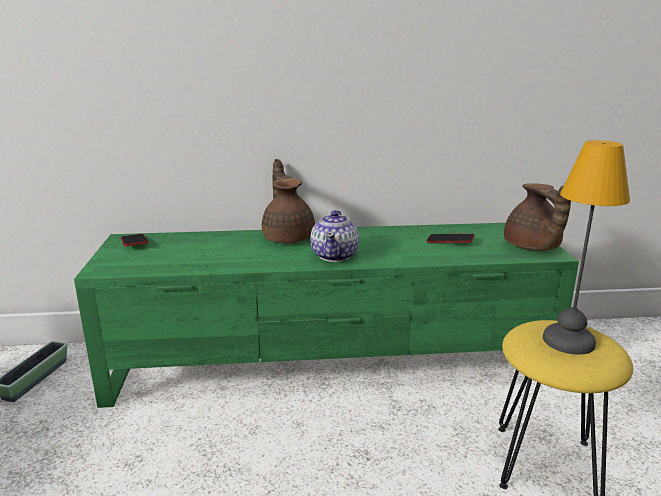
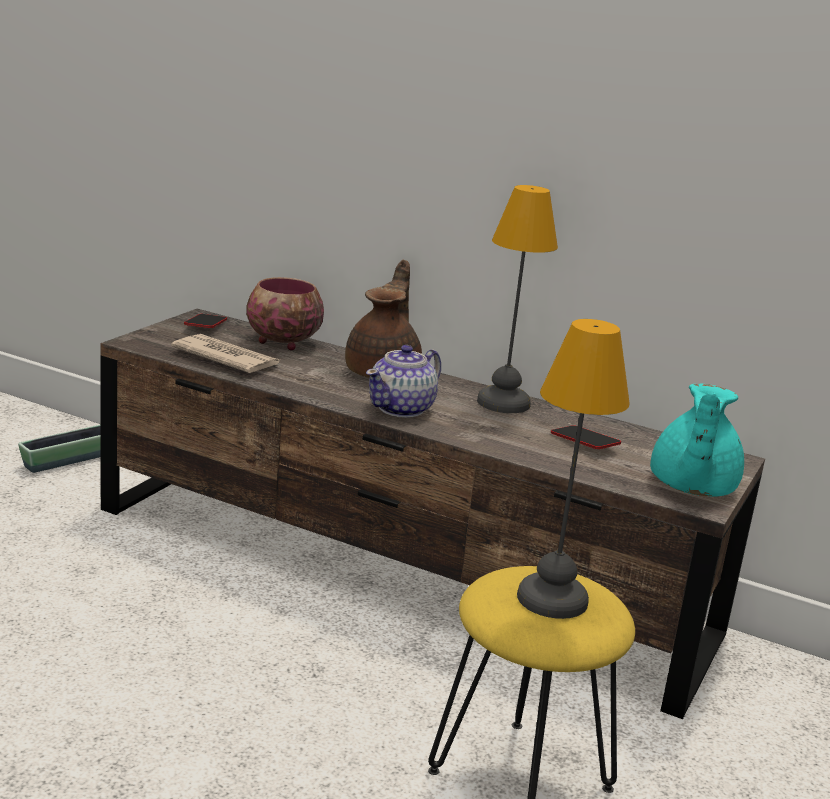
camera: 30 degrees right, 0 degrees up
(181, 260) = (226, 358): none -> newspaper
(200, 239) = (281, 342): none -> bowl
(332, 363) = (400, 570): green tv stand -> brown tv stand
(376, 234) = (502, 403): none -> table lamp
(532, 247) = (690, 487): brown teapot -> turquoise teapot

